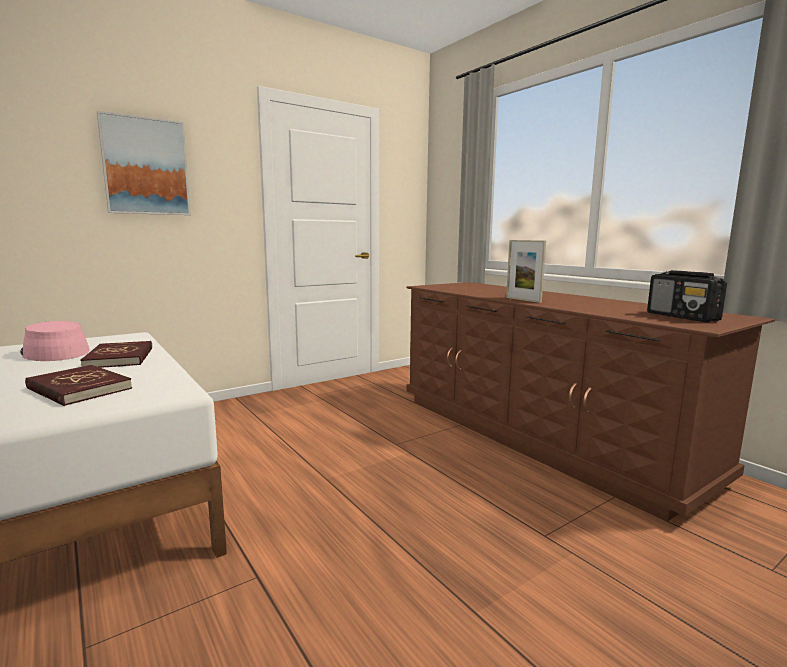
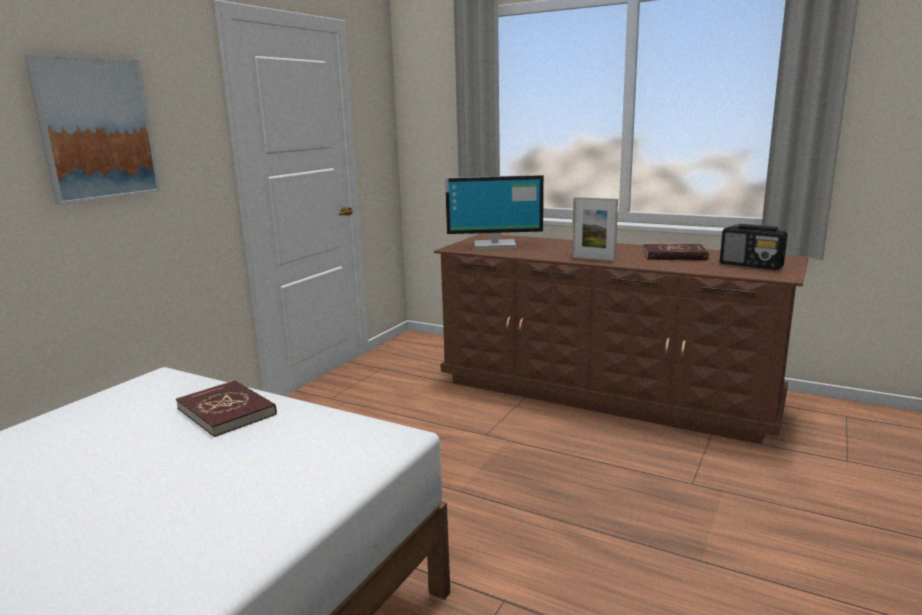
camera: 25 degrees left, 5 degrees up
(54, 352) = (110, 423): pink hat -> none
(78, 389) = (277, 461): red book -> red book (674, 255)
(460, 287) = (495, 245): none -> monitor

